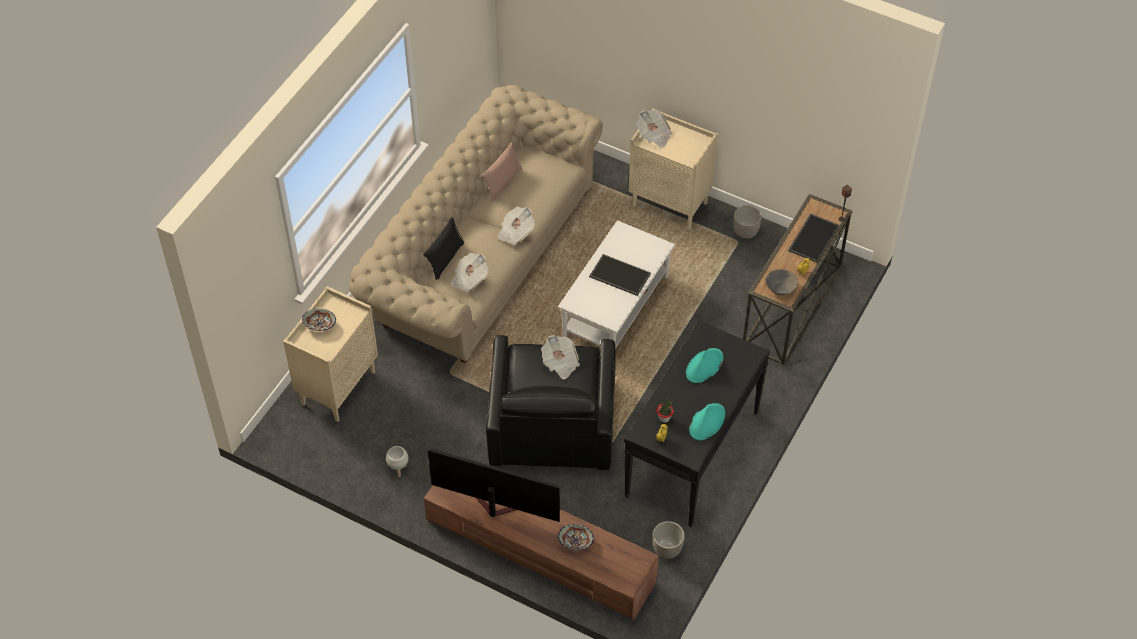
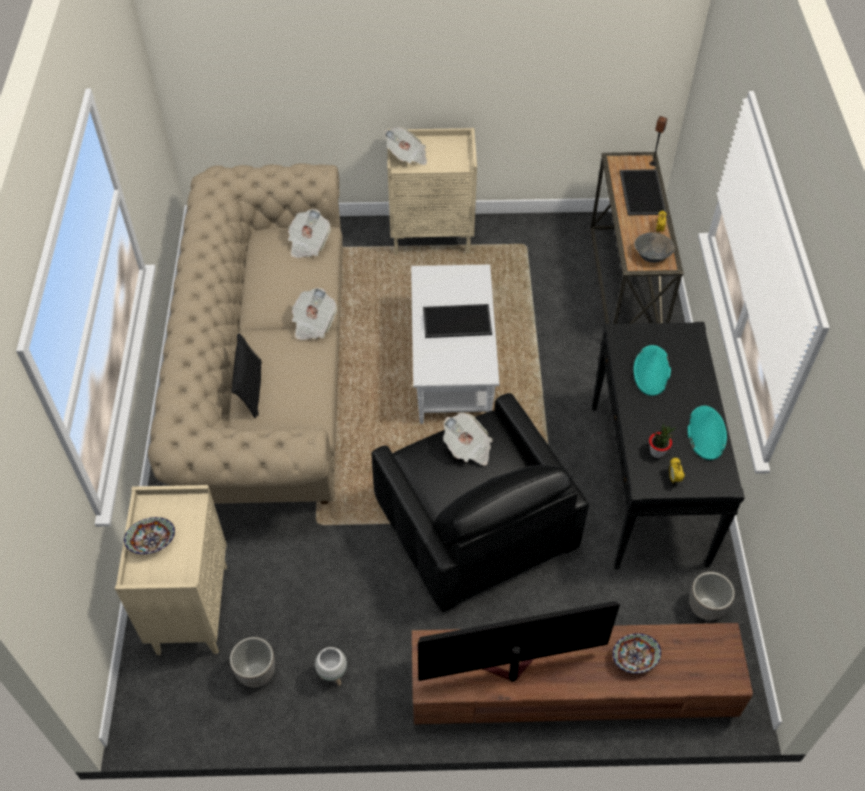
camera: 30 degrees left, 0 degrees up
(469, 279) = (295, 399): newspaper -> newspaper (308, 243)
(502, 182) = (261, 277): beige pillow -> none
(746, 233) = (527, 233): planter -> planter (257, 673)

